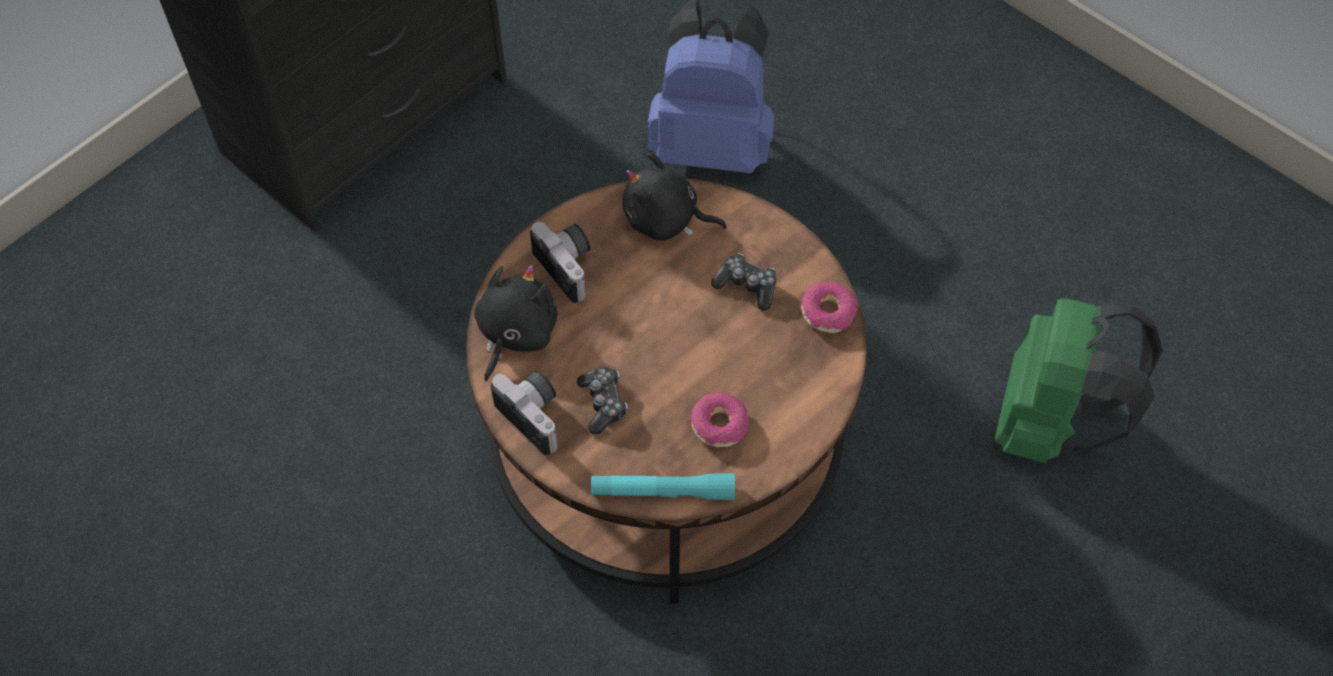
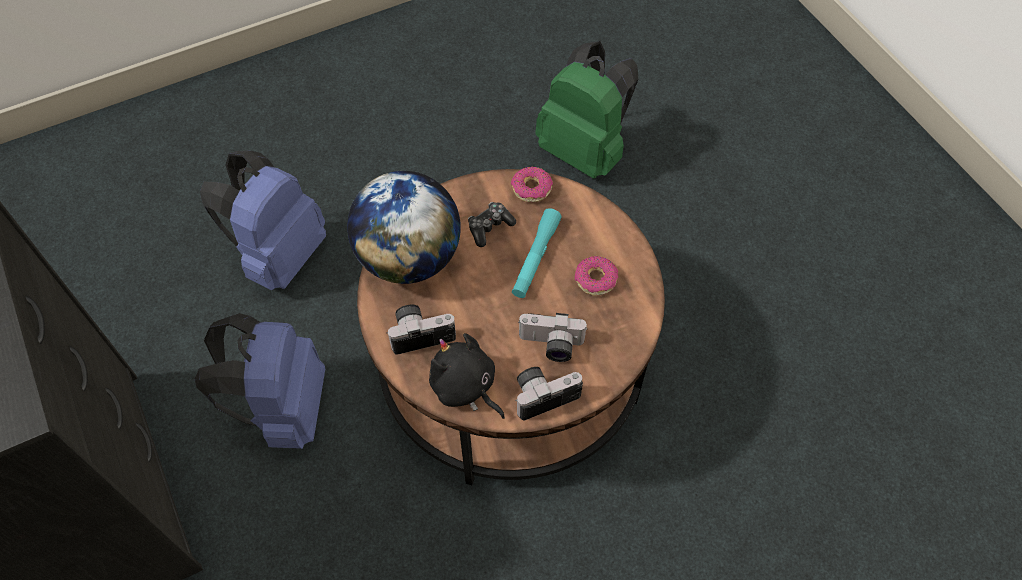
camera: 70 degrees left, 0 degrees up
(517, 228) = (284, 409): none -> blue backpack
(603, 403) = (550, 346): game controller -> camera
(663, 491) = (636, 330): turquoise flashlight -> turquoise flashlight (535, 258)
(665, 220) = (409, 258): black plush toy -> globe

